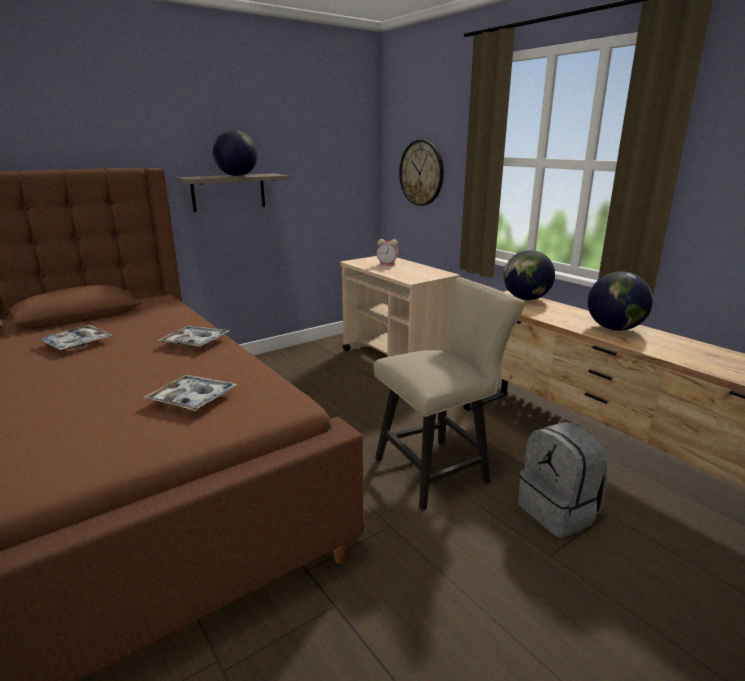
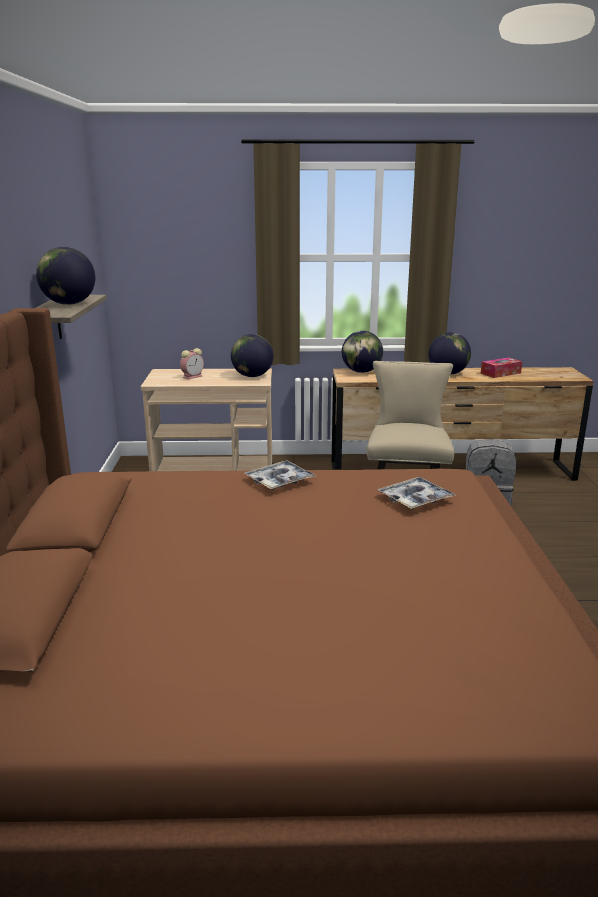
camera: 55 degrees left, 0 degrees up
(76, 343) = (196, 530): tray -> none
(421, 173) = (177, 274): wall clock -> none
(424, 275) = (252, 376): none -> globe
(692, 351) = (500, 373): none -> tissue box

